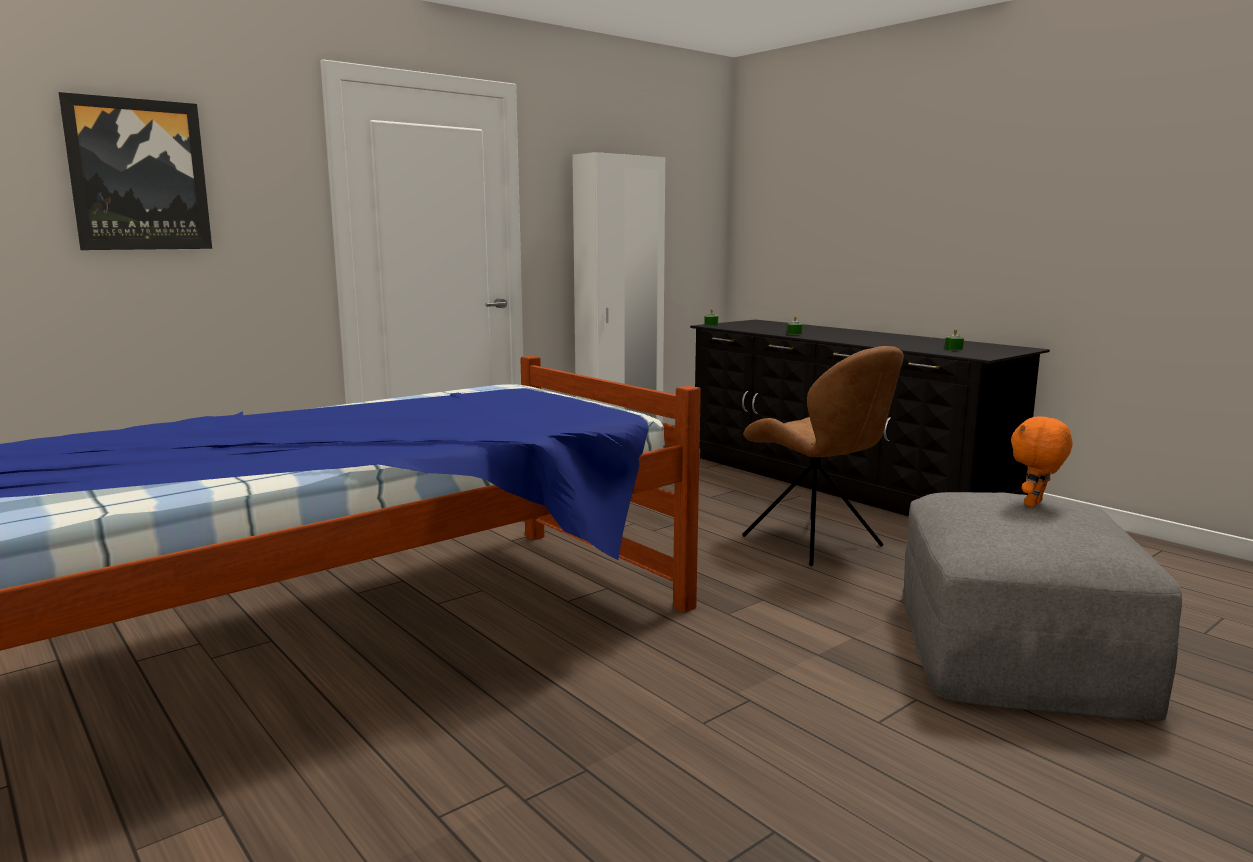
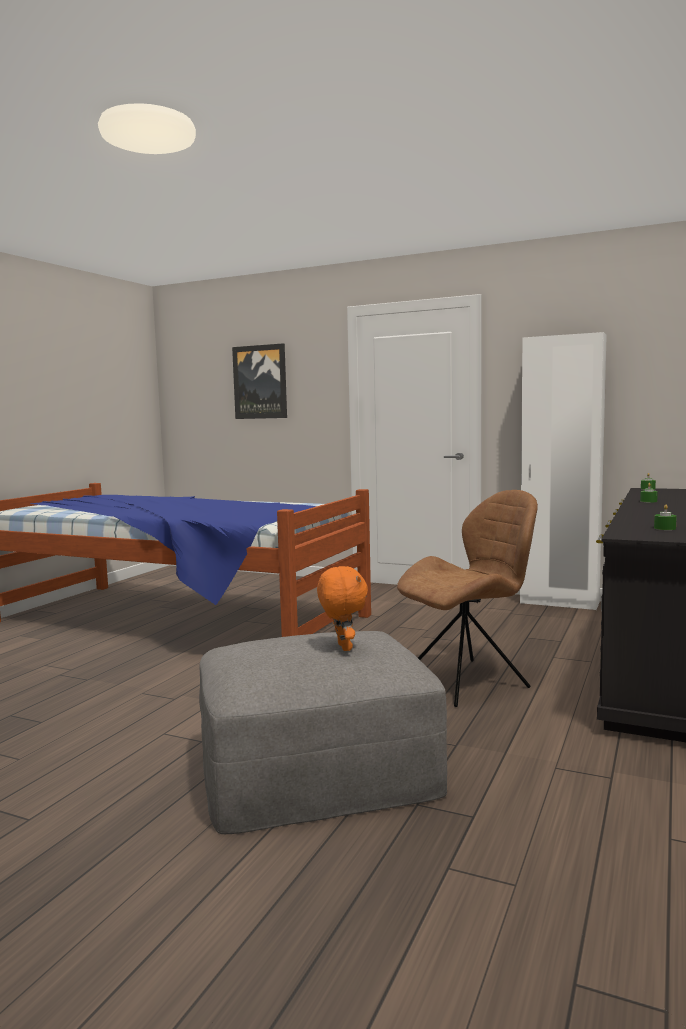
camera: 65 degrees right, 5 degrees down
(815, 543) = (468, 681): brown chair -> brown chair turned 150 degrees counterclockwise
(1035, 504) = (342, 647): orange plush toy -> orange plush toy turned 60 degrees clockwise

